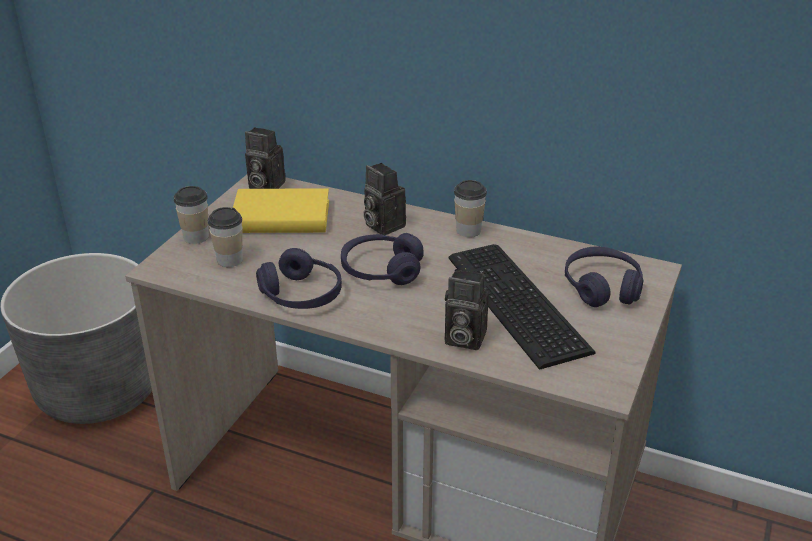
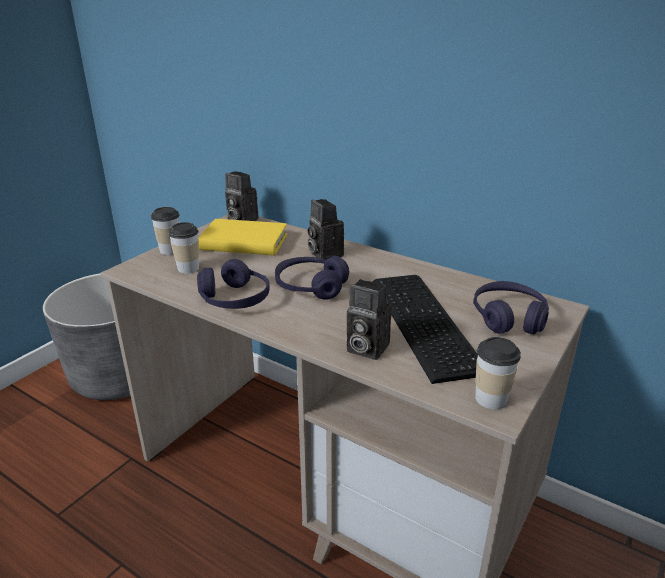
camera: 10 degrees right, 5 degrees down
(468, 230) = (396, 263): cup -> cup (490, 399)

